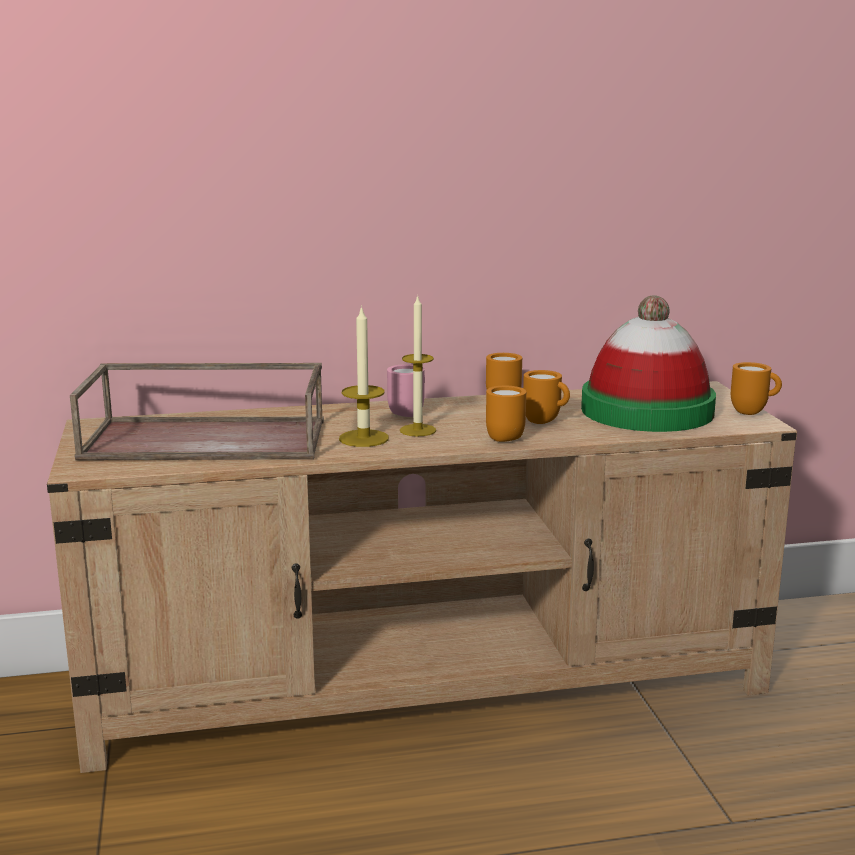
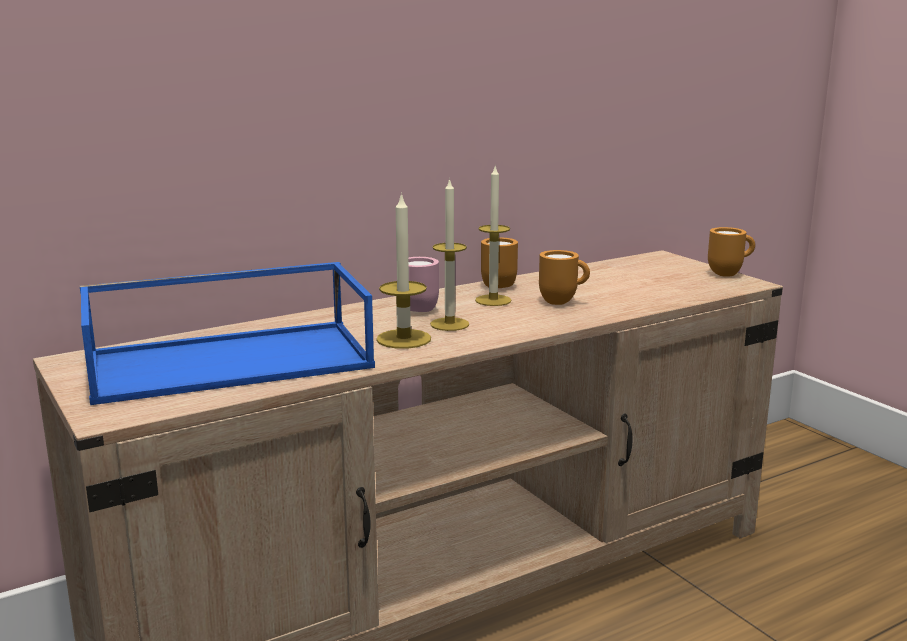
camera: 20 degrees left, 0 degrees up
(208, 439) = (232, 360): brown tray -> blue tray
(482, 413) = (493, 300): none -> candle
(502, 437) = (539, 321): orange mug -> none
(647, 411) = (639, 282): hat -> none

